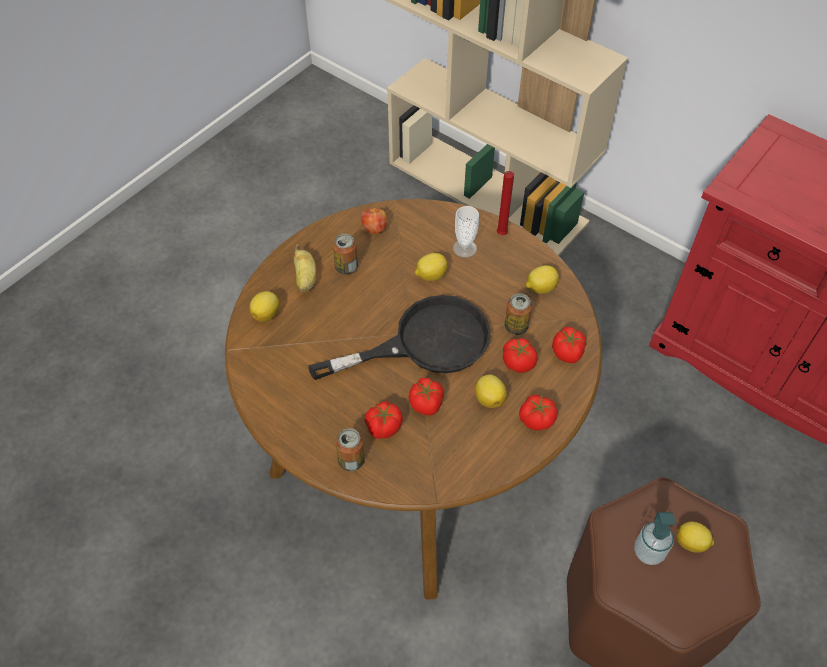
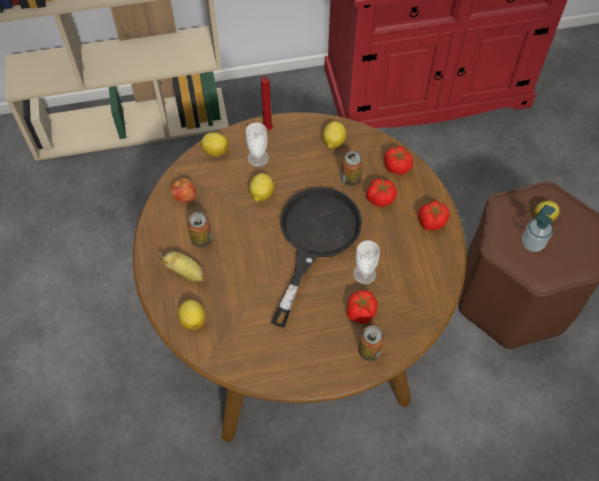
camera: 50 degrees left, 5 degrees up
(426, 404) = (364, 274): tomato -> cup
(489, 398) = (392, 235): lemon -> lemon (215, 151)

